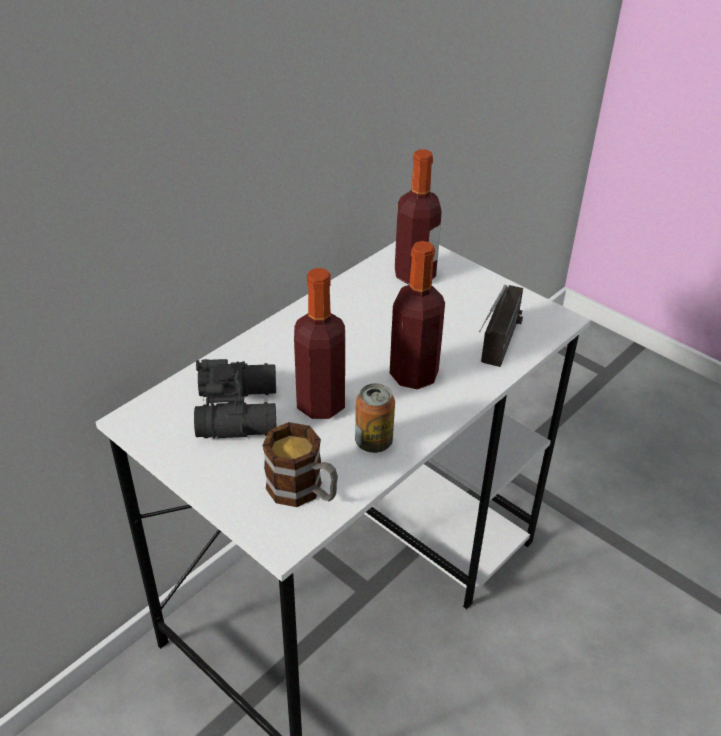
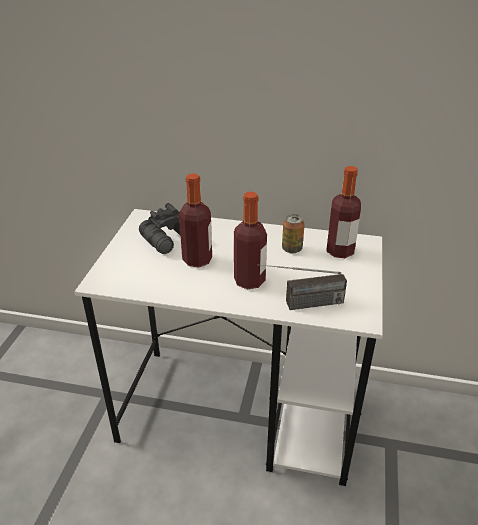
camera: 60 degrees right, 5 degrees down
(303, 491) = (131, 277): mug -> none
(373, 442) = (183, 286): can -> can (292, 249)

